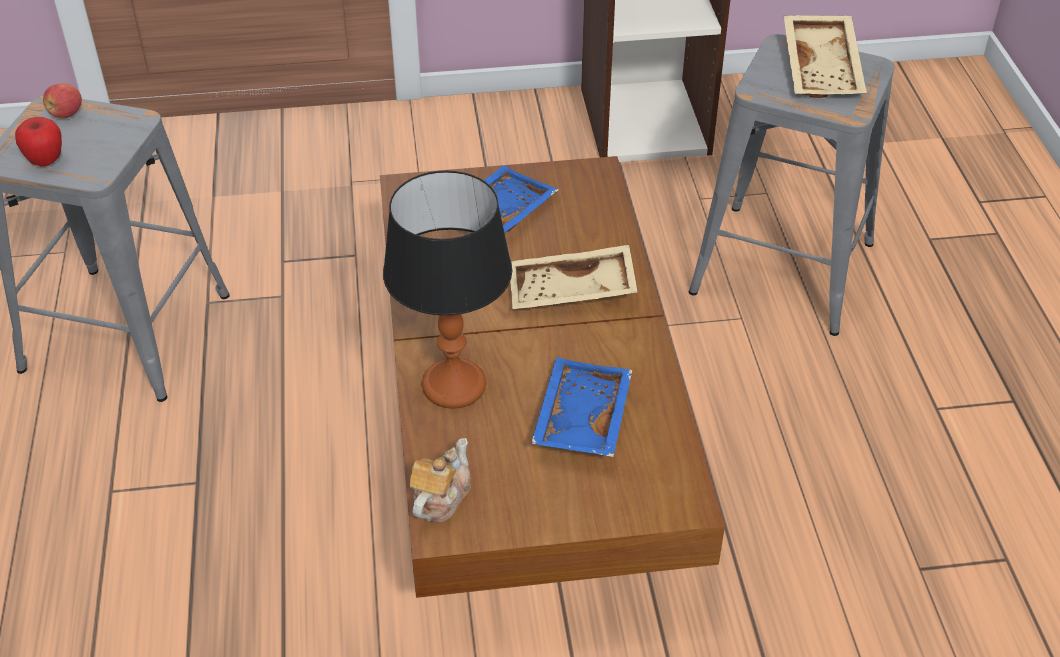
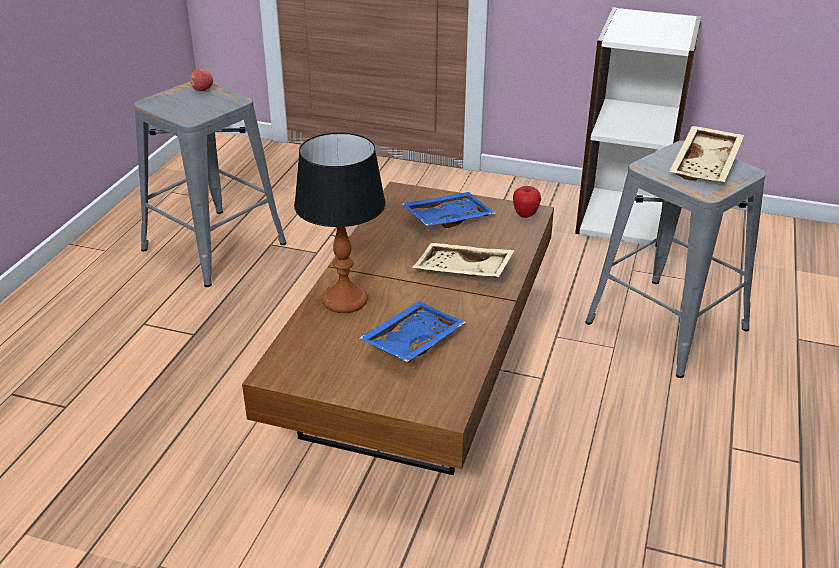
camera: 25 degrees right, 10 degrees down
(46, 161) = (171, 107): apple -> apple (525, 215)
(440, 498) = (286, 356): teapot -> none

